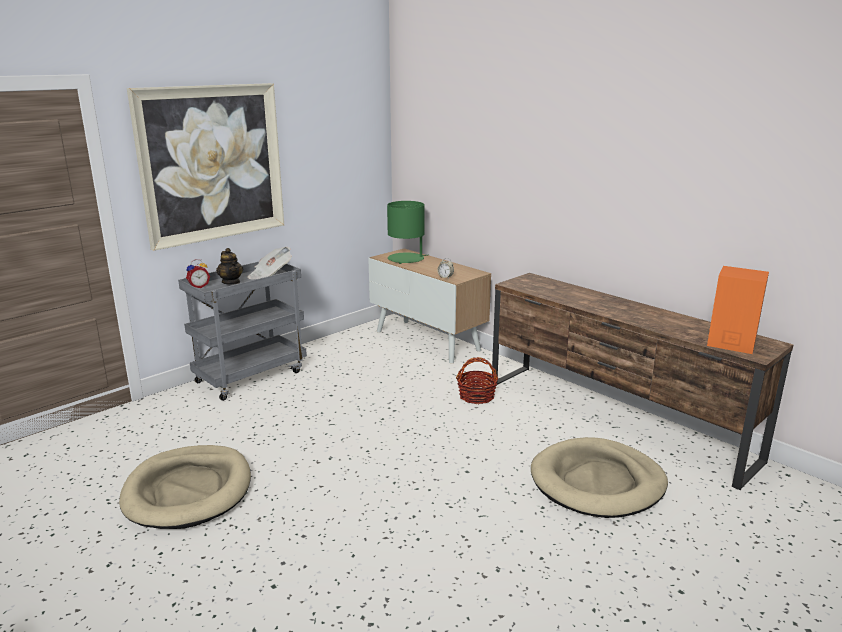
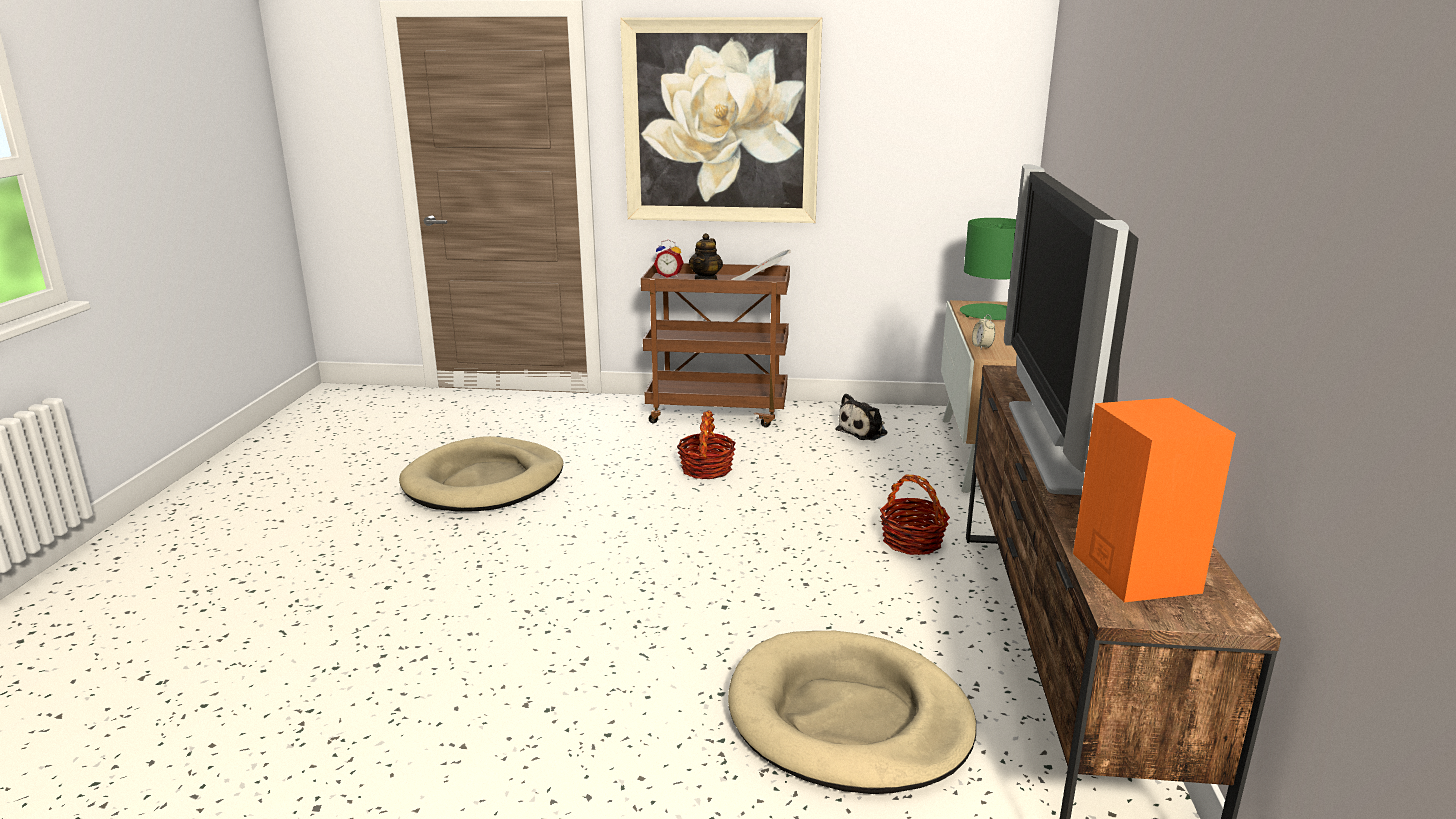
camera: 50 degrees right, 0 degrees up
(251, 376) = (718, 412): grey cart -> brown cart
(314, 411) = (706, 469): none -> basket
(352, 353) = (864, 431): none -> plush toy
(605, 308) = (1058, 445): none -> television

